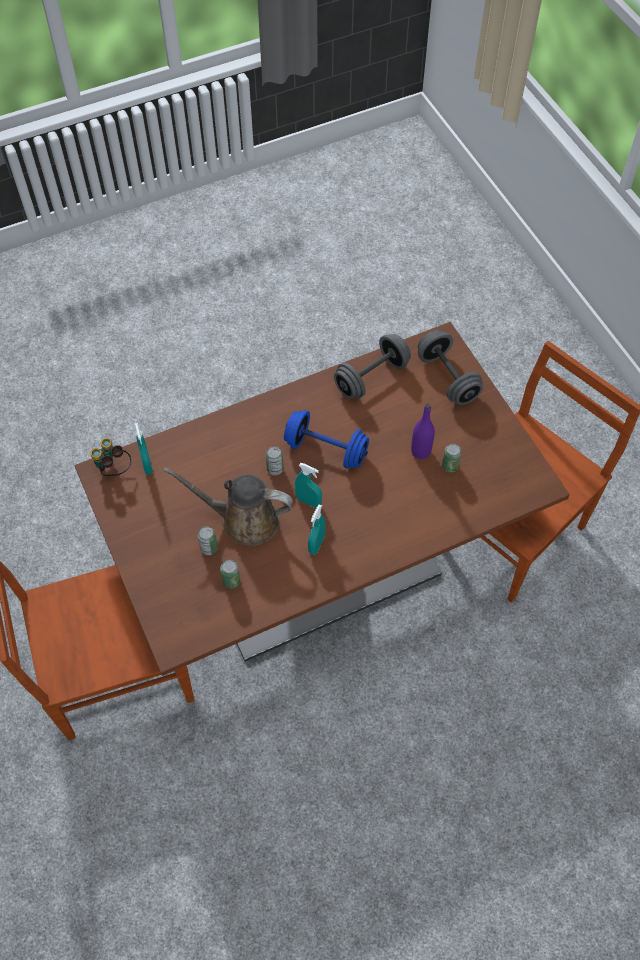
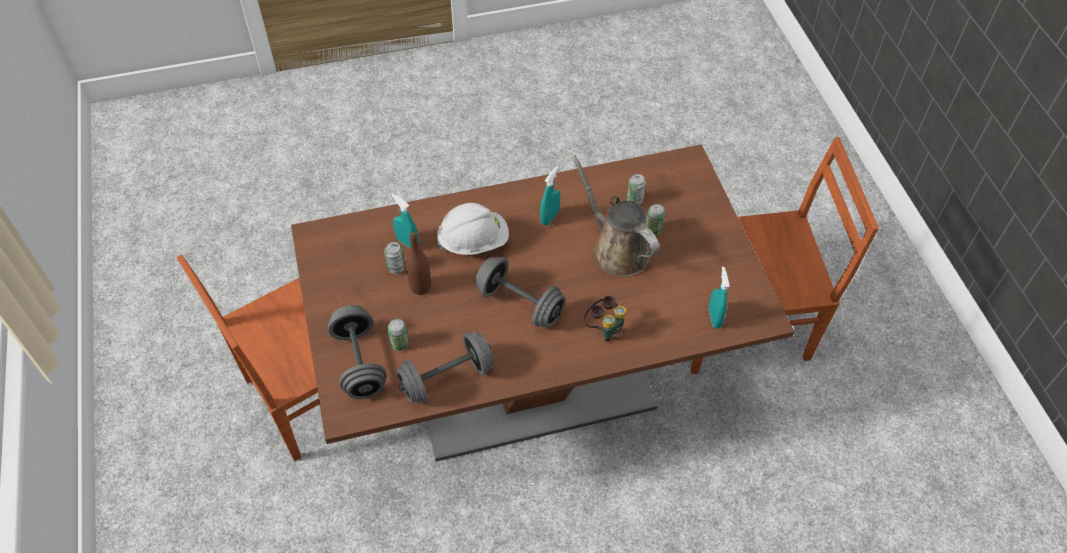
camera: 170 degrees left, 5 degrees down
(113, 470) = (750, 318): binoculars -> binoculars (604, 328)
(244, 520) = (616, 249): brown watering can -> brown watering can turned 150 degrees counterclockwise
(275, 469) = (578, 293): can -> can (399, 344)
(308, 501) = (549, 256): turquoise spray bottle -> turquoise spray bottle (407, 243)
(326, 450) = (520, 304): blue dumbbell -> grey dumbbell
(385, 505) = (473, 241): none -> white hard hat
(420, 451) = (420, 287): purple bottle -> brown bottle

